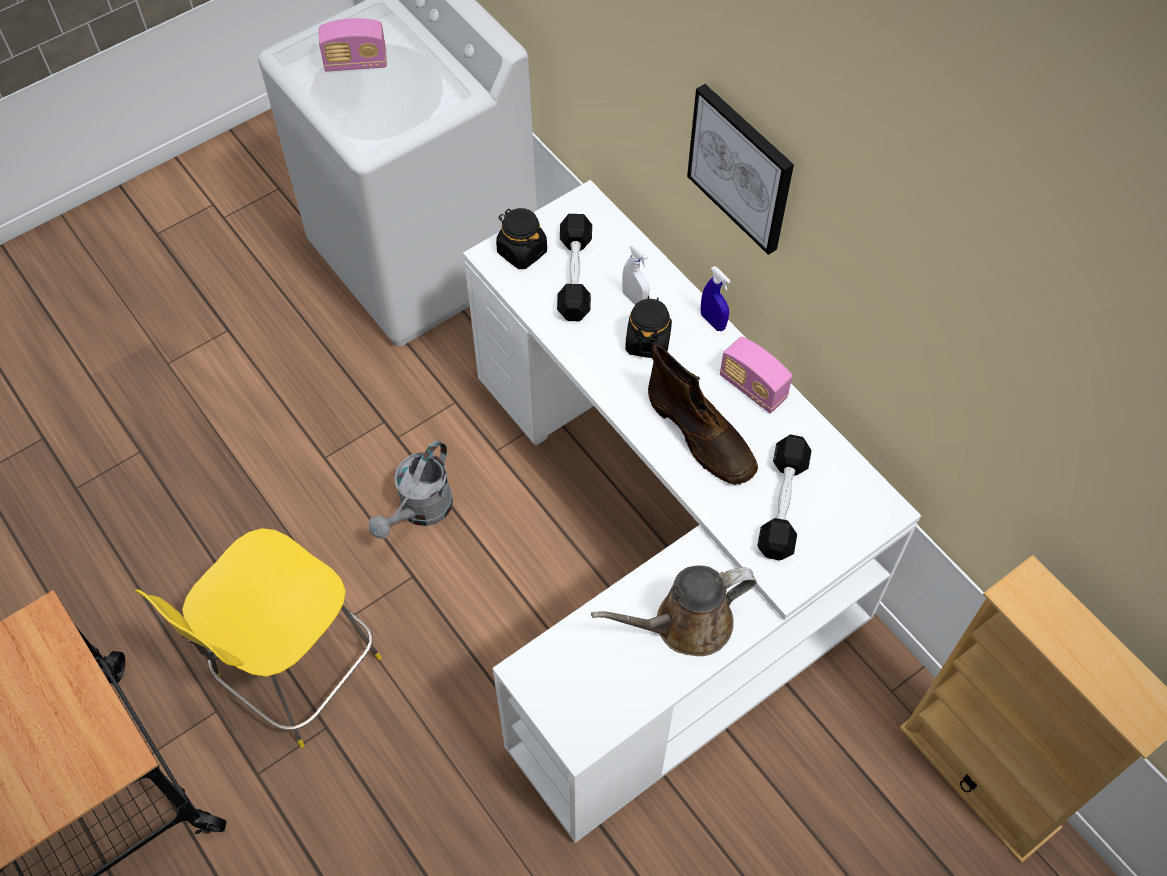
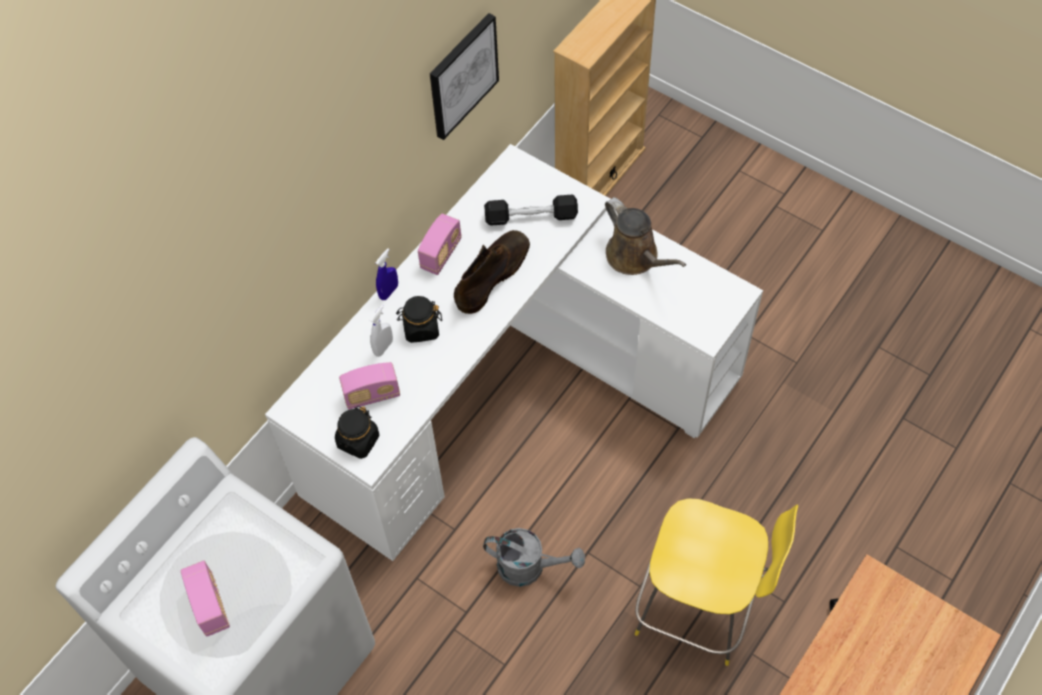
camera: 105 degrees left, 0 degrees up
(575, 276) = (372, 395): black dumbbell -> radio
(741, 168) = (345, 198): picture -> picture (462, 75)

